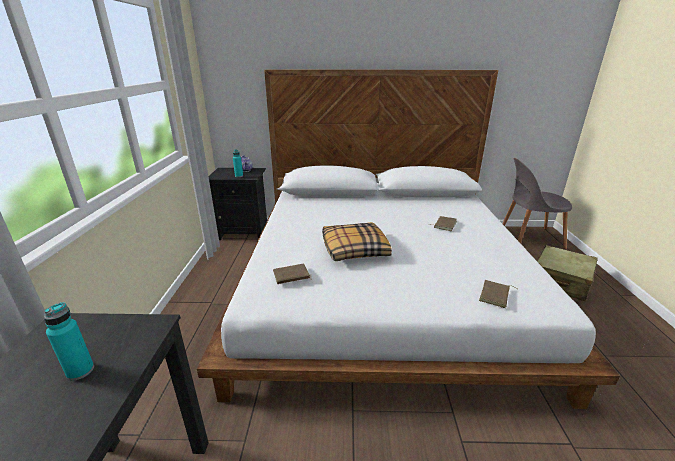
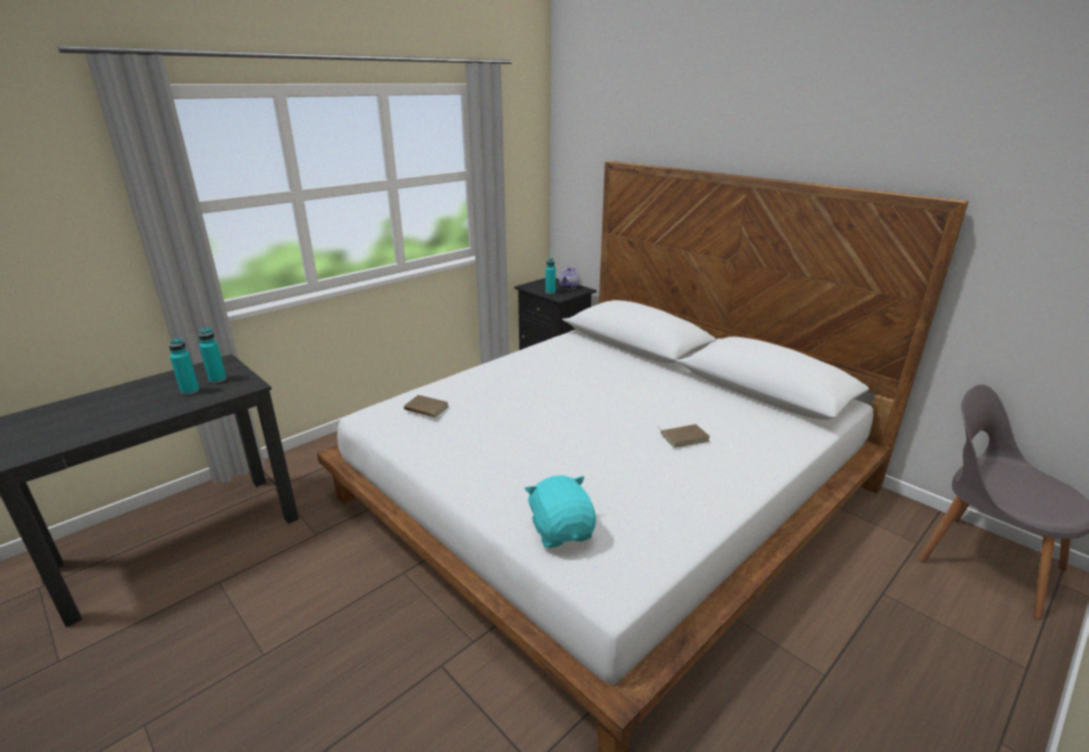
camera: 45 degrees right, 0 degrees up
(94, 341) = (217, 379): none -> turquoise bottle
(354, 249) = (526, 413): pillow -> none
(495, 296) = (562, 531): brown book -> turquoise plush toy
(560, 281) = (903, 646): beige suitcase -> none

